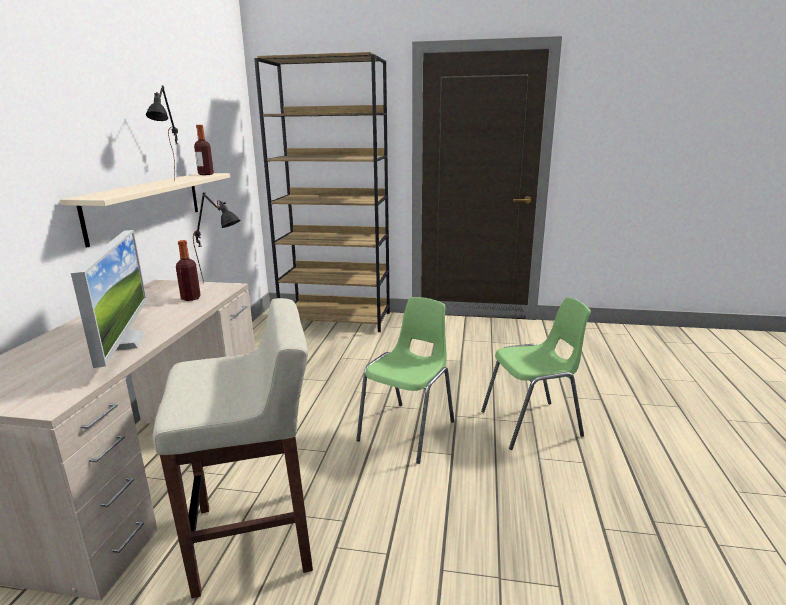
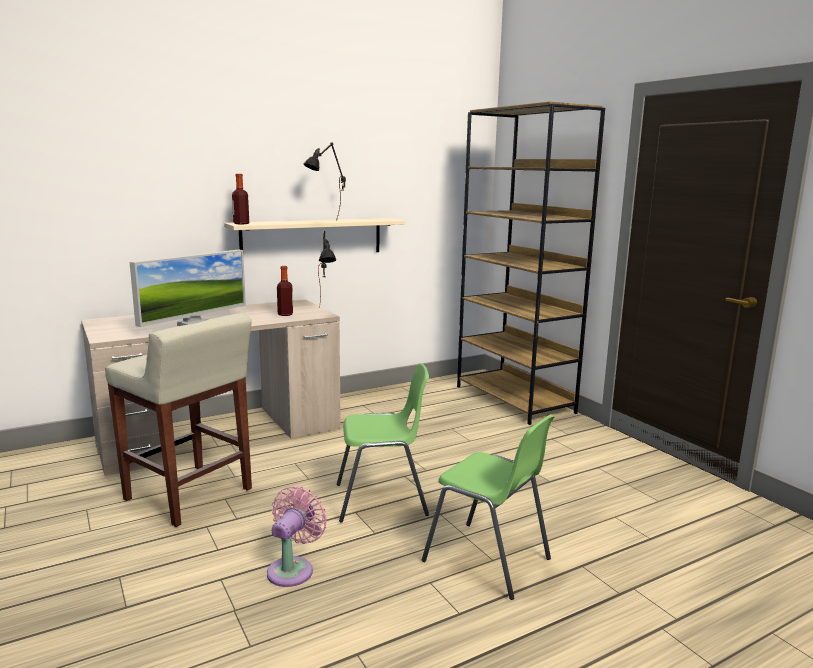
camera: 50 degrees right, 5 degrees down
(206, 174) = (384, 219): bottle -> bottle (241, 223)
(465, 517) = (293, 569): none -> pink fan

